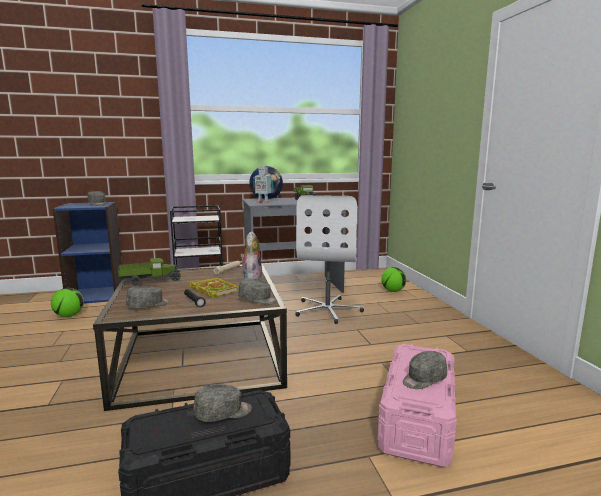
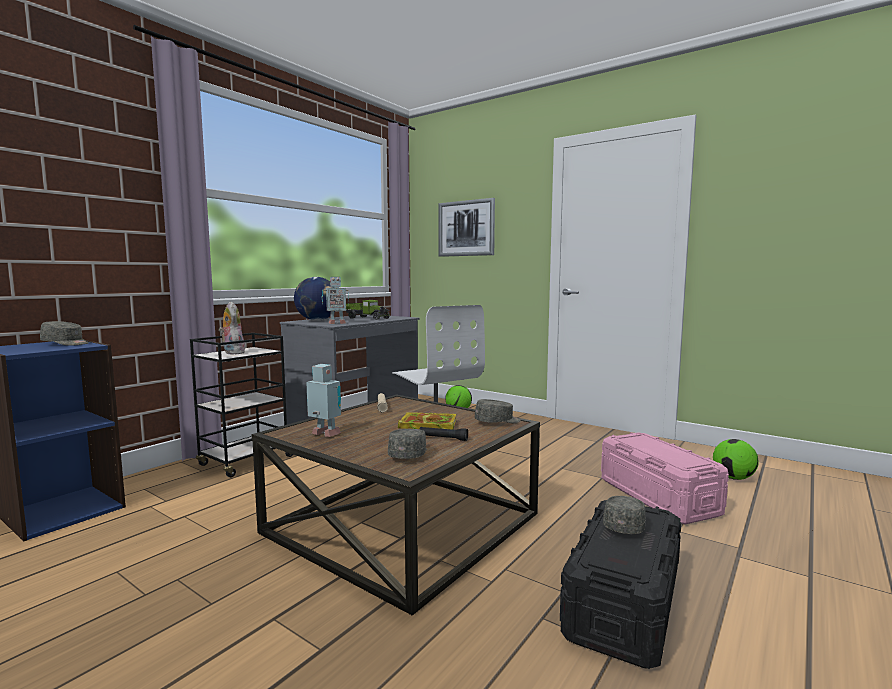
camera: 40 degrees left, 5 degrees down
(69, 315) = (74, 551): football -> football (733, 478)
(150, 281) = (325, 434): toy truck -> toy robot
(251, 277) = (427, 407): plush toy -> plush toy (232, 353)
(423, 379) = (672, 453): grey cap -> none
(425, 118) = (466, 228): none -> picture

